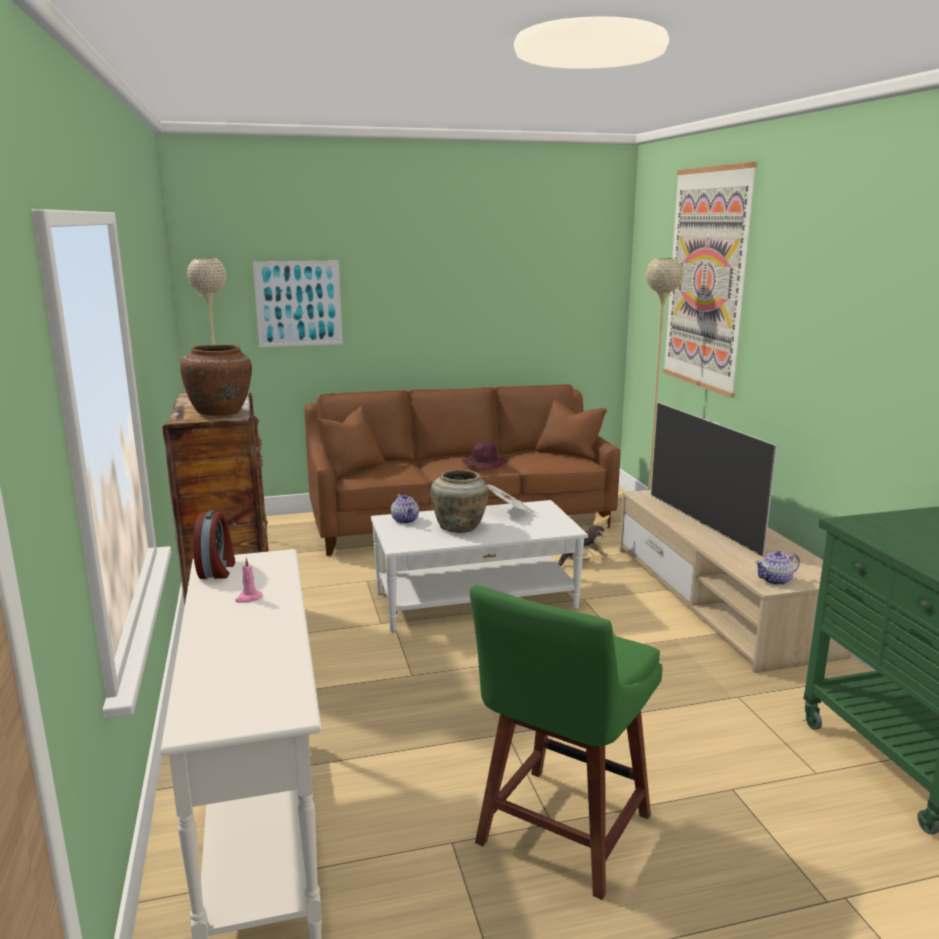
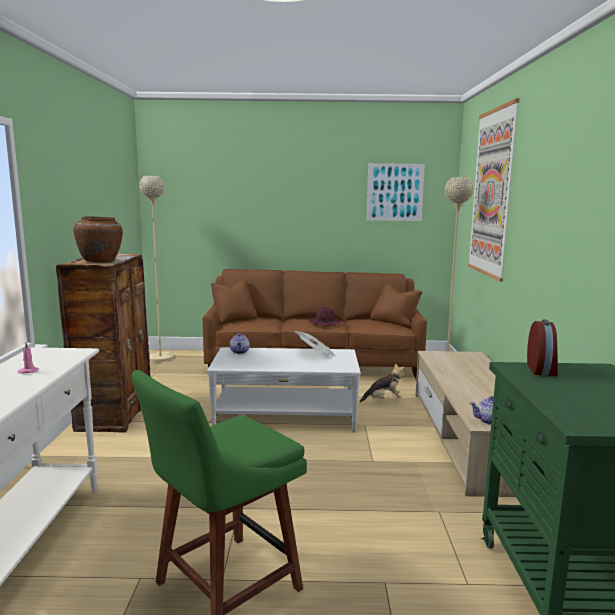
camera: 15 degrees right, 5 degrees down
(217, 570) = (34, 354): alarm clock -> alarm clock (542, 370)
(298, 303) = (217, 209): picture -> picture (395, 192)
(460, 527) = (272, 359): beige vase -> none
(703, 523) = (463, 376): television -> none

